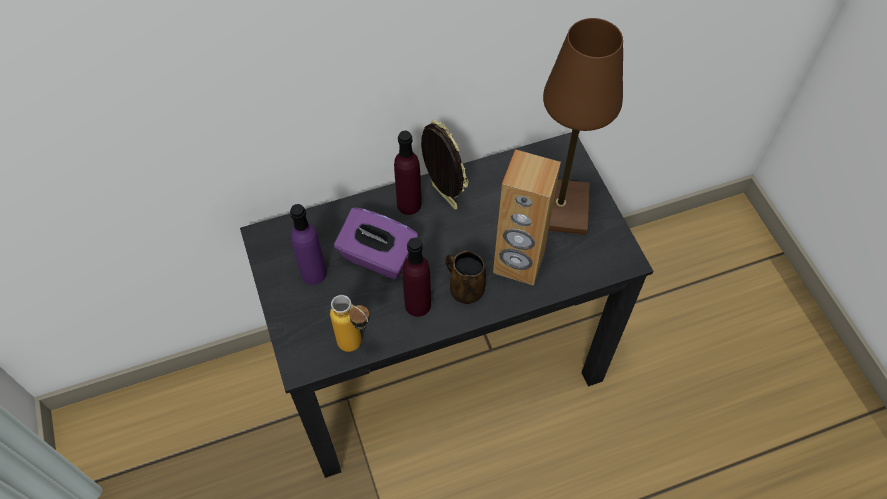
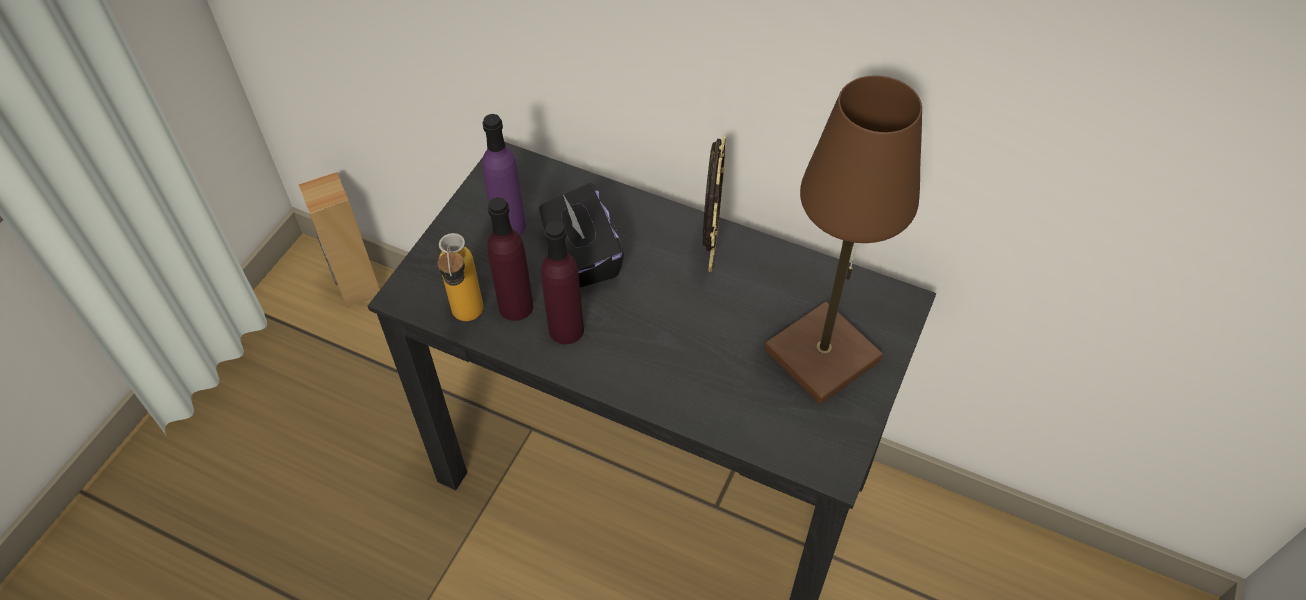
camera: 45 degrees right, 5 degrees down
(377, 257) = (582, 256): purple tissue box -> black tissue box
(409, 204) = (669, 232): purple bottle -> purple bottle (516, 306)
(465, 289) = (628, 353): brown mug -> none
(518, 264) = (710, 374): brown speaker -> brown speaker (357, 287)

